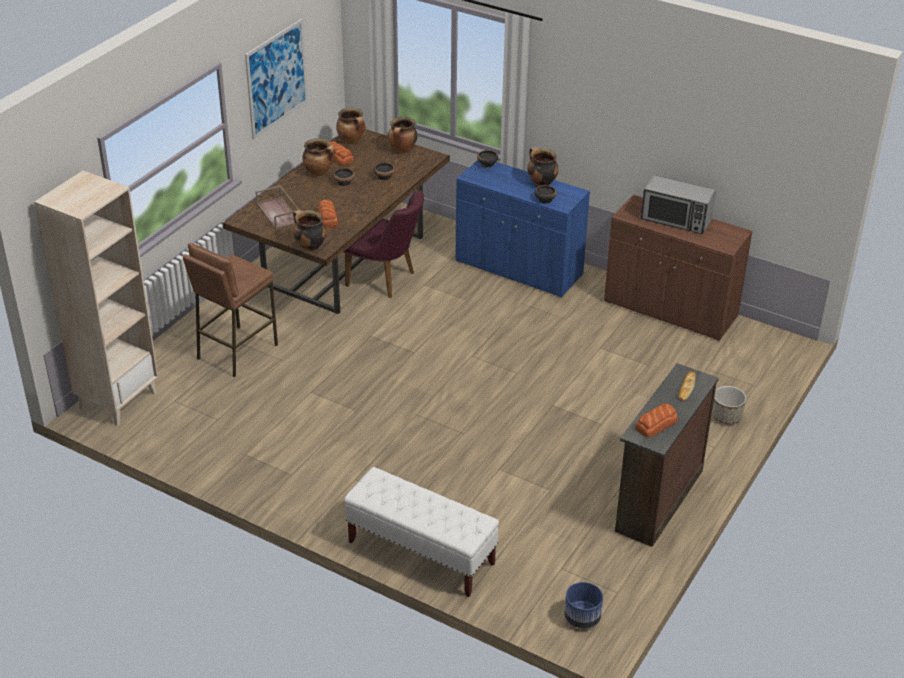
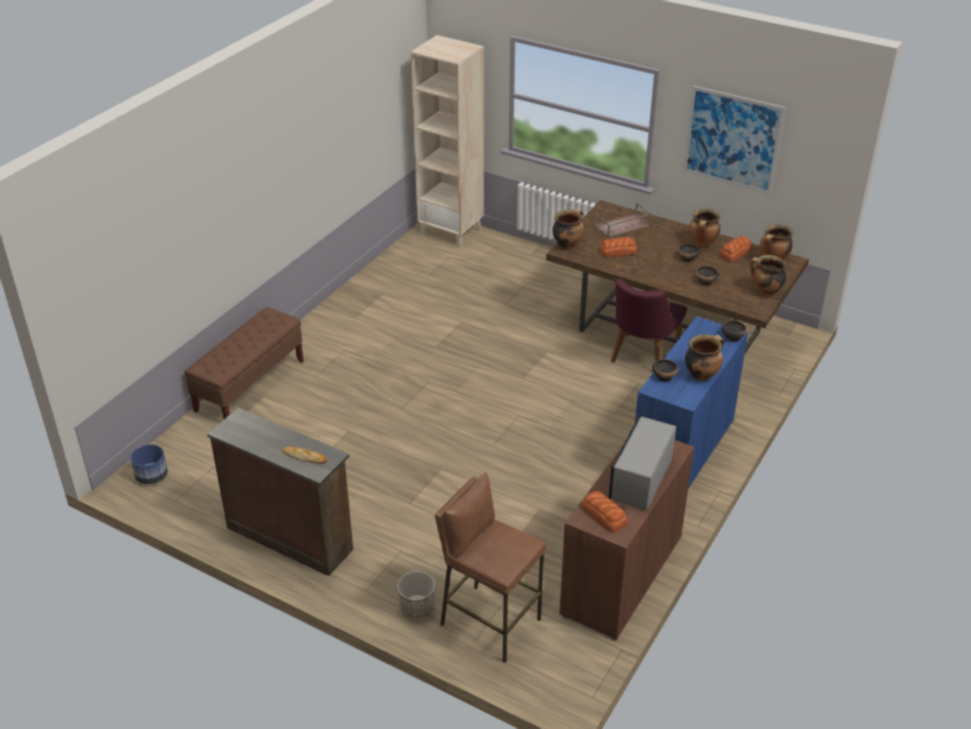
camera: 90 degrees right, 0 degrees up
(236, 351) = (517, 280): brown stool -> brown stool (490, 622)
(421, 553) = (250, 386): white bench -> brown bench
(656, 425) = (251, 432): bread -> bread (604, 516)

